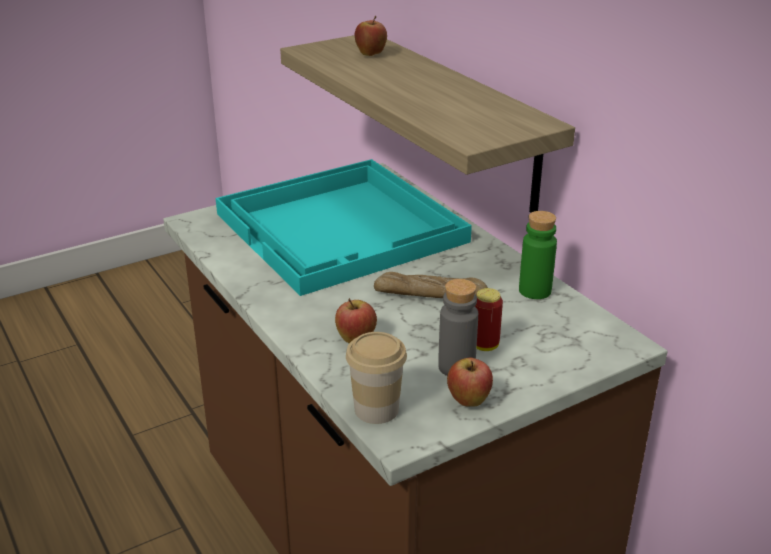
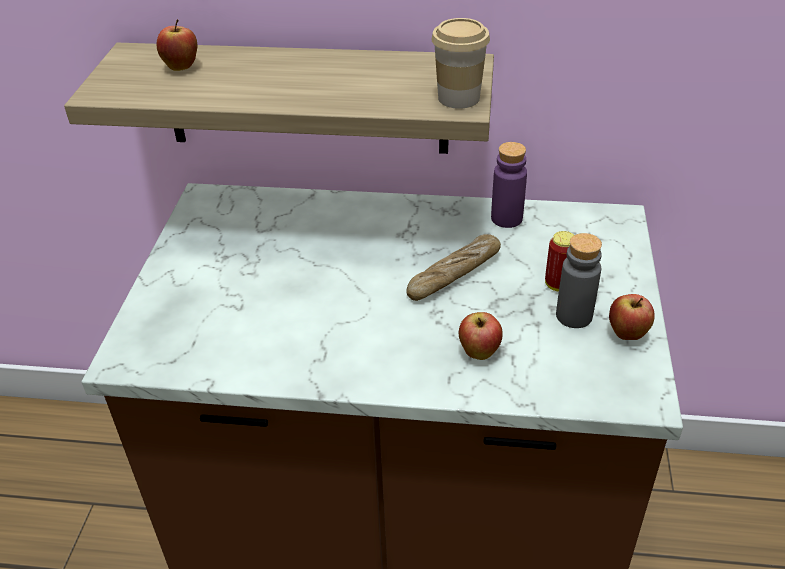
camera: 50 degrees left, 10 degrees up
(343, 228) = (278, 266): turquoise tray -> none
(376, 409) = (594, 392): cup -> cup (458, 98)
(535, 291) = (506, 218): green bottle -> purple bottle

